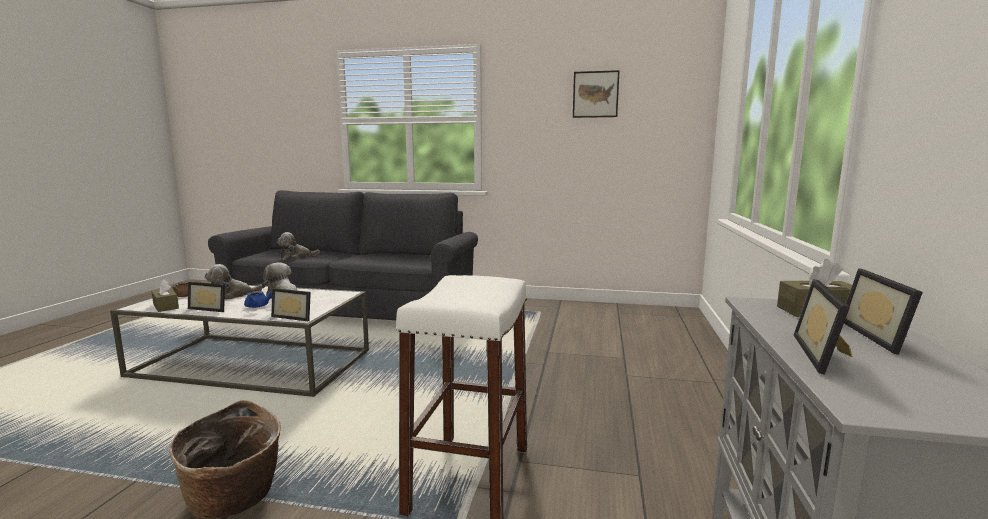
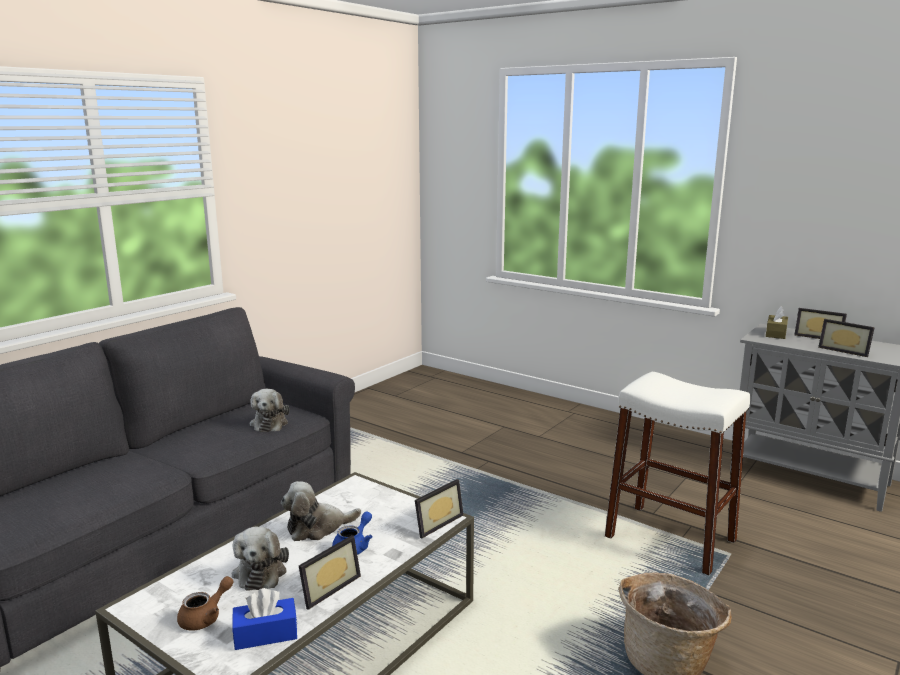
camera: 65 degrees left, 5 degrees up
(166, 306) = (265, 634): brown tissue box -> blue tissue box
(296, 257) = (101, 495): plush toy -> plush toy (269, 423)
(595, 94) = (332, 151): picture -> none

